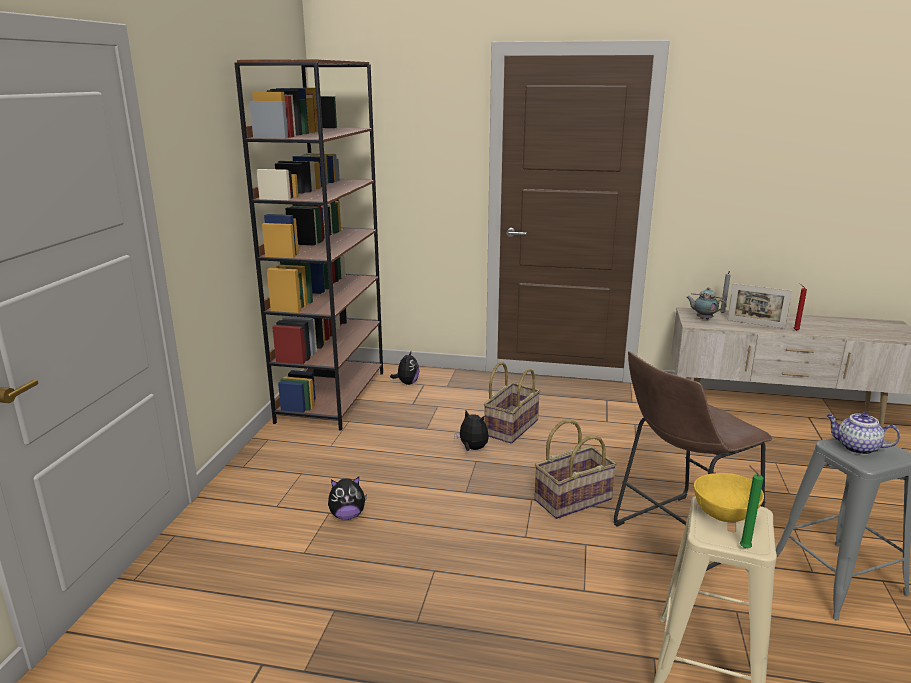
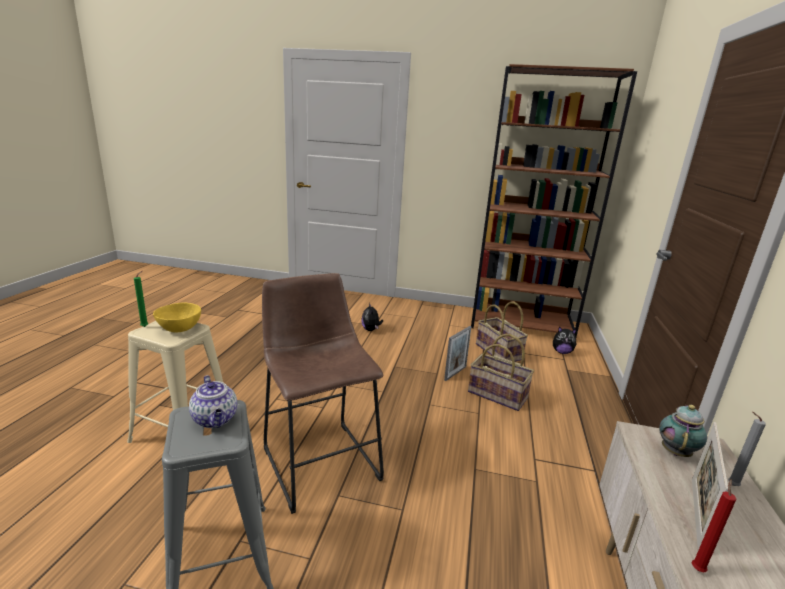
camera: 90 degrees right, 0 degrees up
(472, 449) = (455, 373): plush toy -> picture frame
(572, 499) = (382, 410): basket -> basket (499, 352)
(856, 448) = (215, 419): teapot -> teapot turned 120 degrees clockwise

